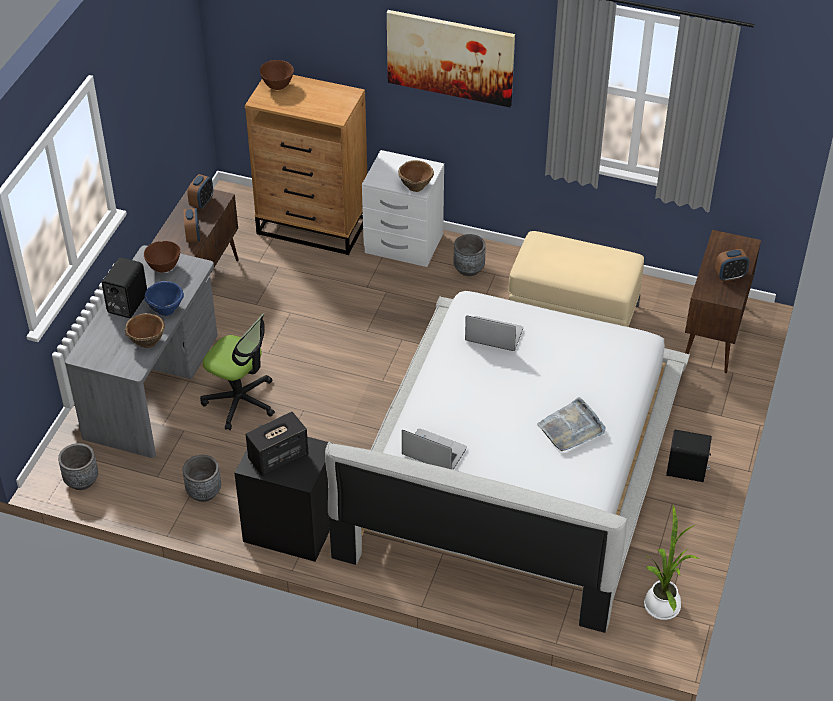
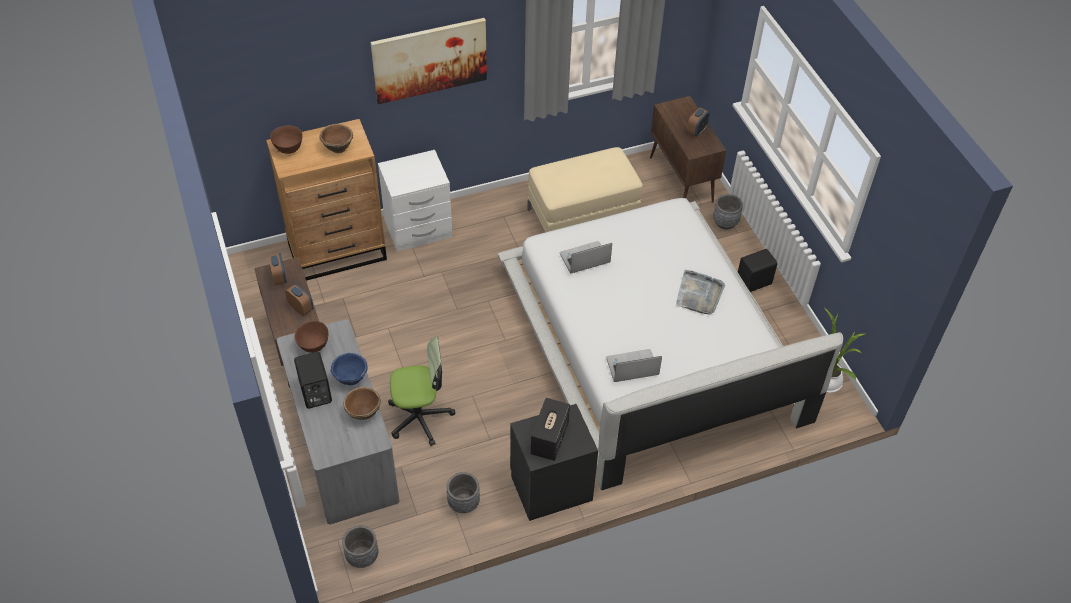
camera: 40 degrees left, 5 degrees up
(415, 186) = (432, 177): brown bowl -> brown bowl (337, 147)
(469, 269) = (482, 222): grey planter -> grey planter (725, 222)

